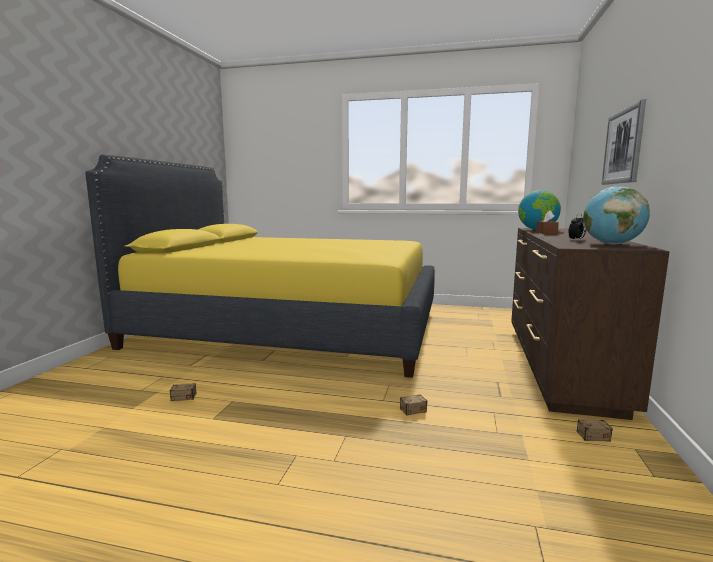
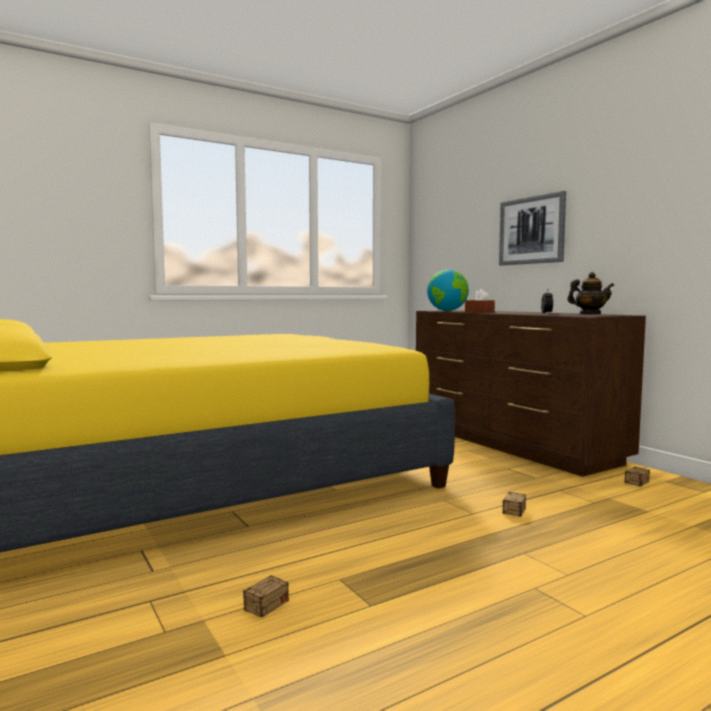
camera: 45 degrees left, 5 degrees down
(611, 244) = (589, 314): globe -> teapot

